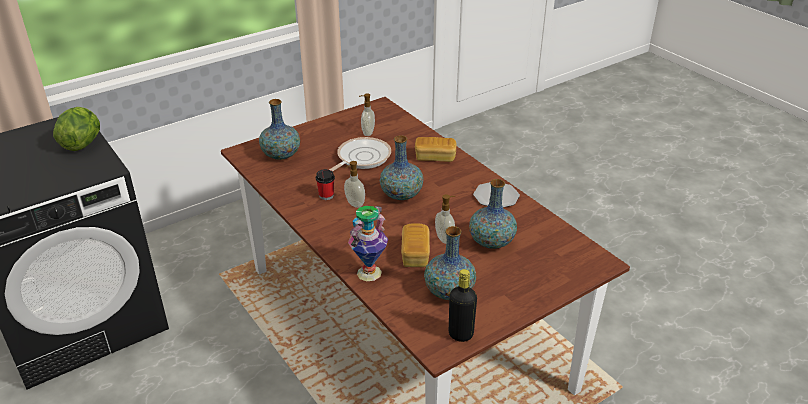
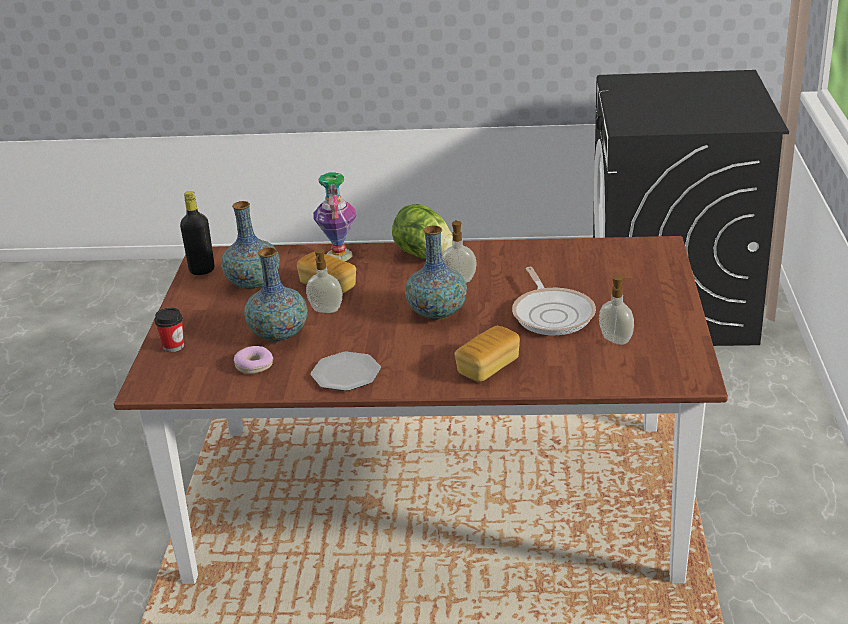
camera: 130 degrees right, 5 degrees down
(82, 144) = (697, 123): lettuce -> lettuce (424, 255)
(281, 155) = (623, 266): vase -> none
(326, 195) = (497, 269): cup -> cup (173, 346)
(530, 233) = (254, 366): none -> donut

